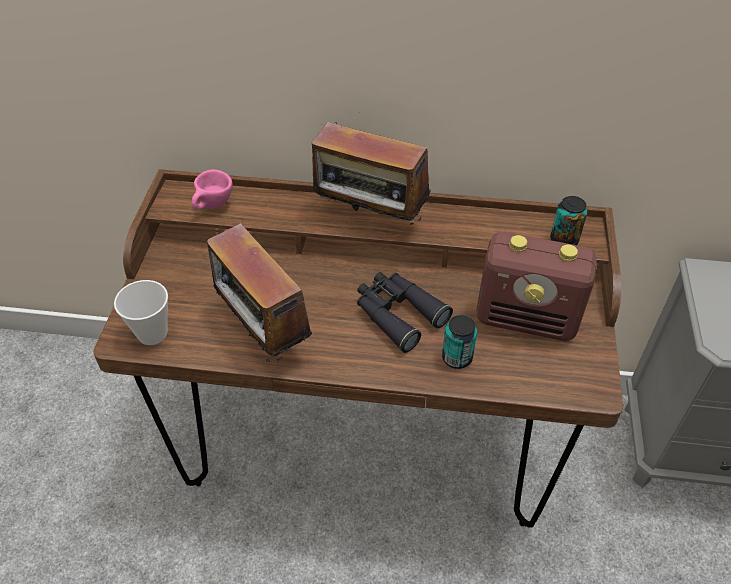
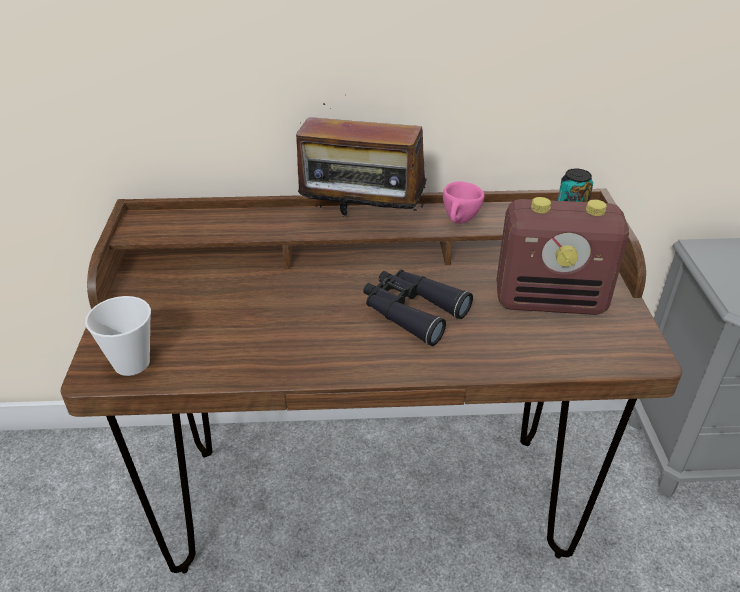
camera: 10 degrees left, 10 degrees down
(213, 207) = (186, 227): pink cup -> pink cup (459, 222)
(263, 333) = (264, 348): radio -> none
(457, 358) = (489, 345): can -> none

